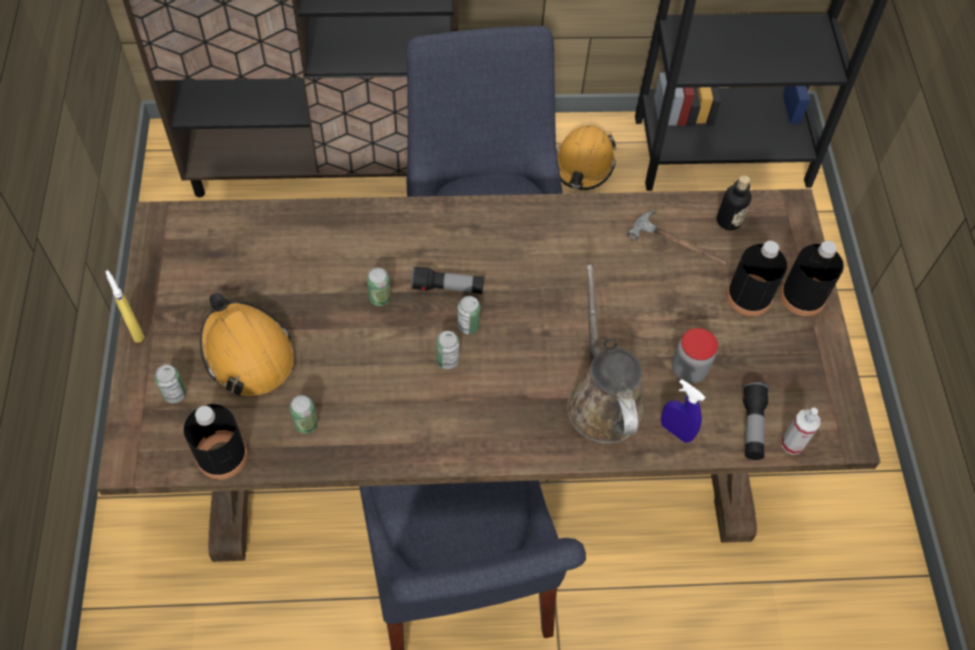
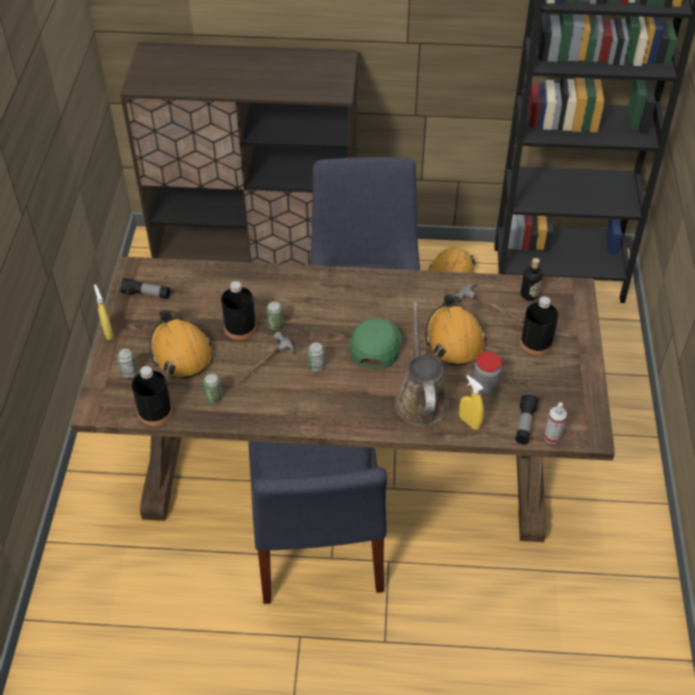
camera: 10 degrees right, 10 degrees down
(370, 362) = (263, 364): none -> hammer
(447, 288) = (323, 322): flashlight -> flashlight (146, 294)
(468, 326) = (333, 346): can -> none
(526, 318) = (375, 345): none -> green cap
(635, 299) = (454, 339): none -> orange hard hat
(676, 431) = (469, 422): blue spray bottle -> yellow spray bottle
(802, 296) = (575, 345): black bottle -> black bottle (240, 327)

